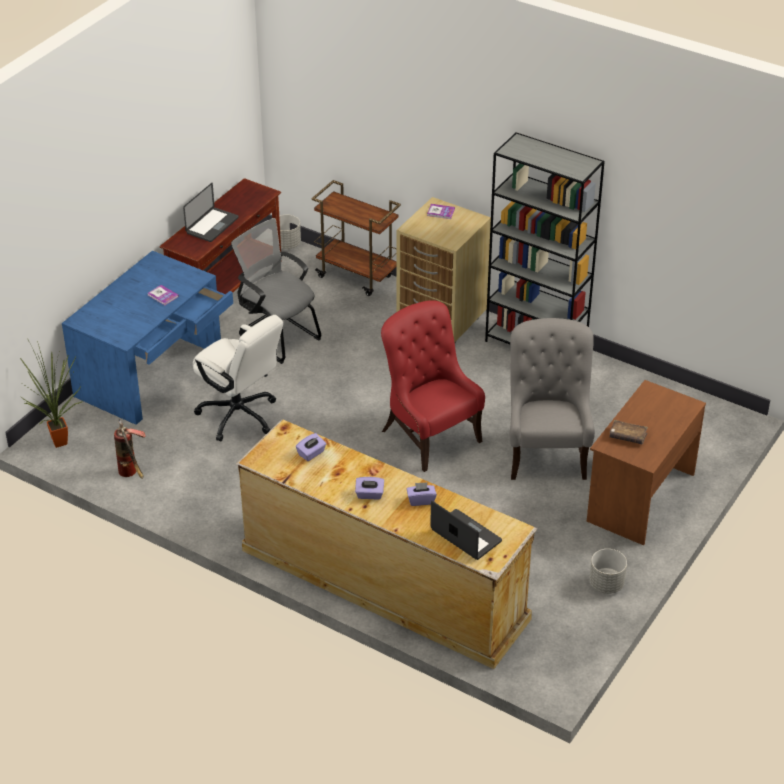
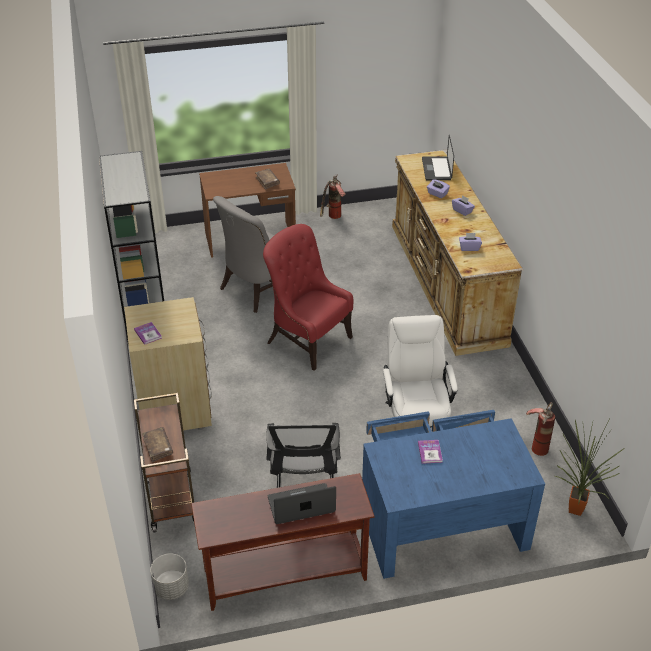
camera: 135 degrees left, 0 degrees up
(349, 205) = (158, 447): none -> brown book
(429, 435) = (307, 340): red chair -> red chair turned 120 degrees clockwise
(606, 584) = (333, 218): grey planter -> fire extinguisher

